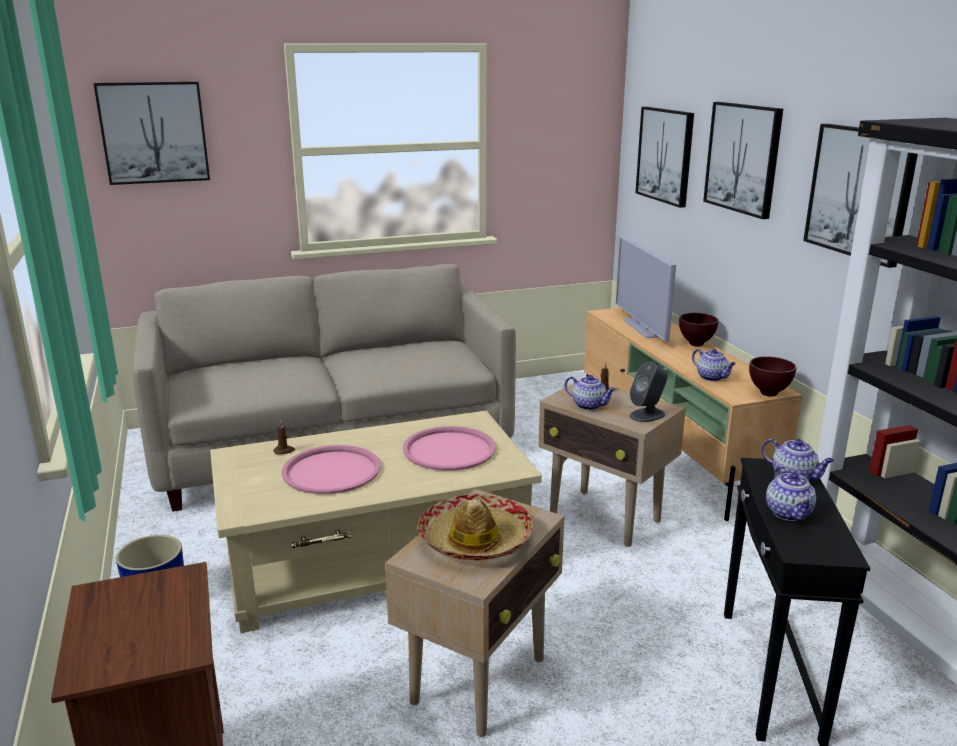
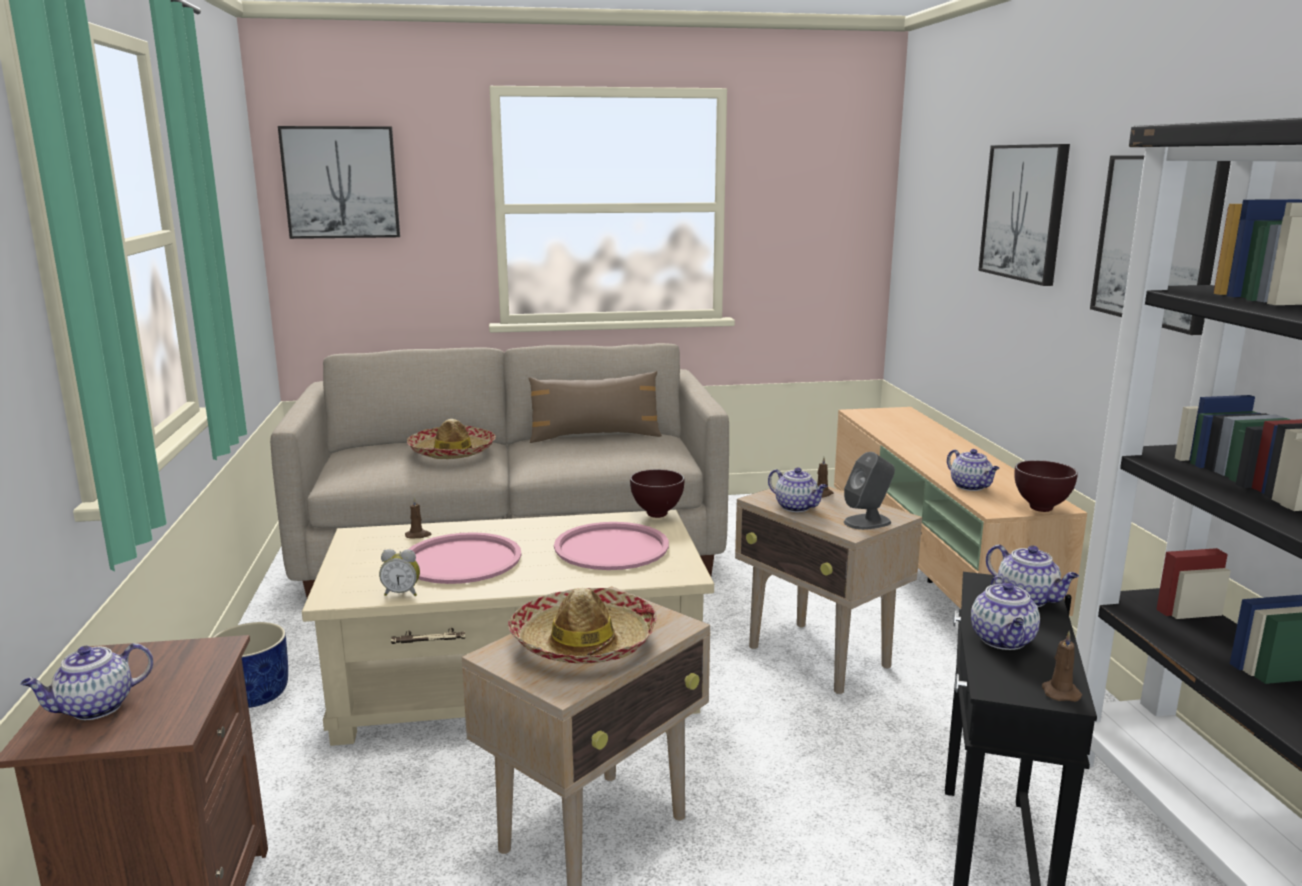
camera: 10 degrees right, 5 degrees down
(111, 641) = (94, 708): none -> teapot
(284, 370) = (452, 452): none -> hat
(295, 506) = (402, 593): none -> alarm clock
(397, 347) = (595, 436): none -> brown pillow
(643, 328) = (903, 430): television -> none
(665, 155) = (940, 219): picture -> none
(697, 344) = (965, 450): brown bowl -> brown bowl (658, 514)
(840, 551) = (1059, 692): none -> brown candle

